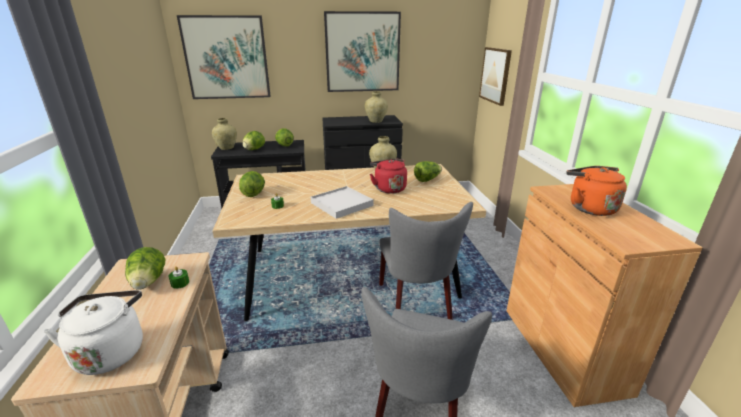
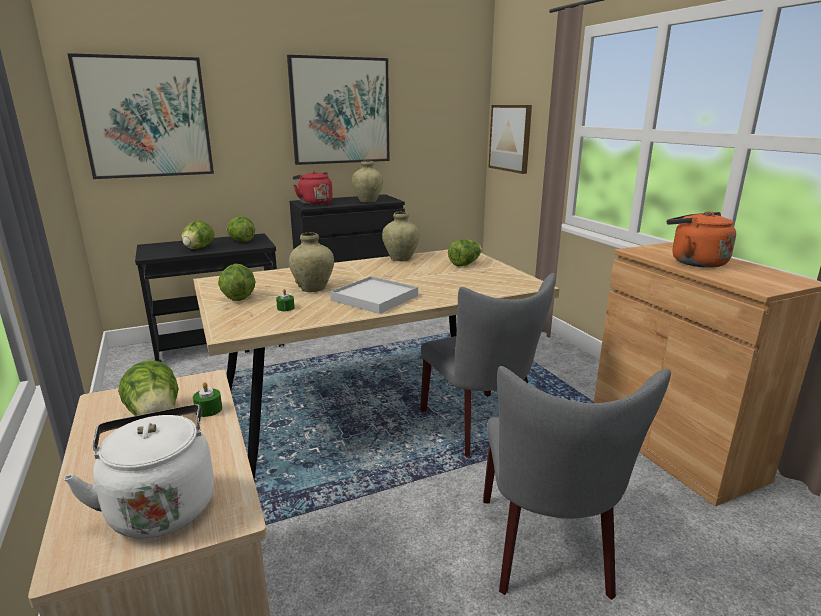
camera: 15 degrees left, 5 degrees down
(227, 148) = (153, 249): beige vase -> beige vase (313, 288)
(388, 188) = (423, 276): red kettle -> red kettle (314, 203)

